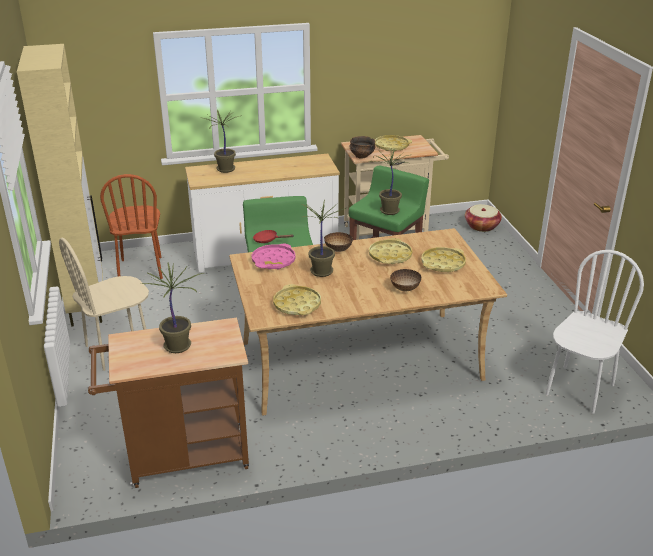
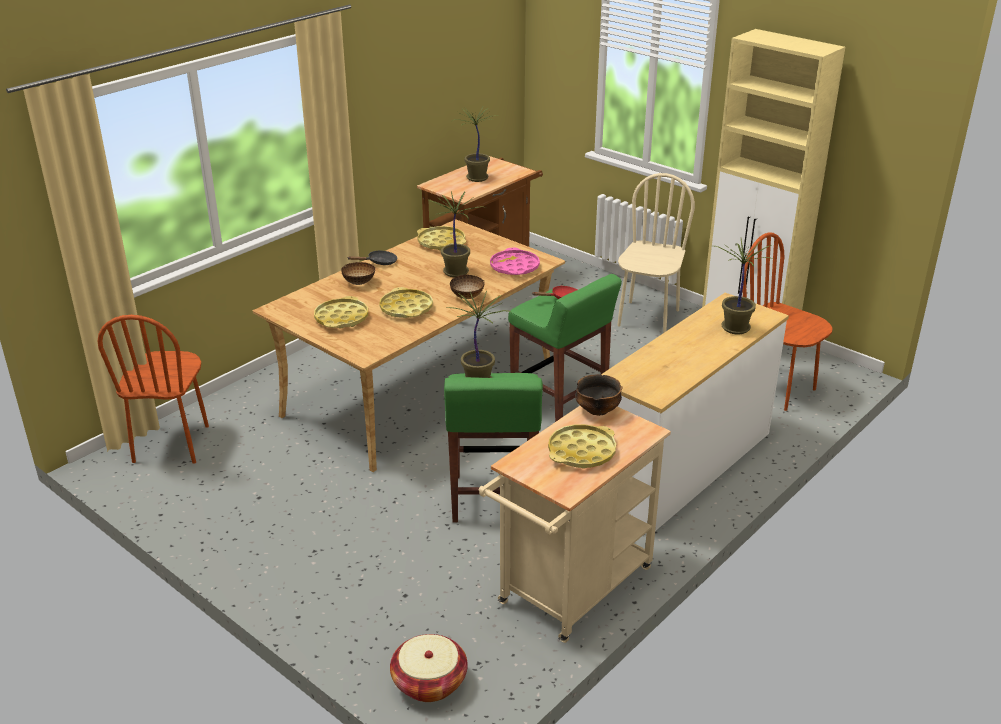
camera: 145 degrees right, 0 degrees up
(370, 303) = (379, 262): none -> black frying pan
(579, 389) = (172, 444): white chair -> brown chair

